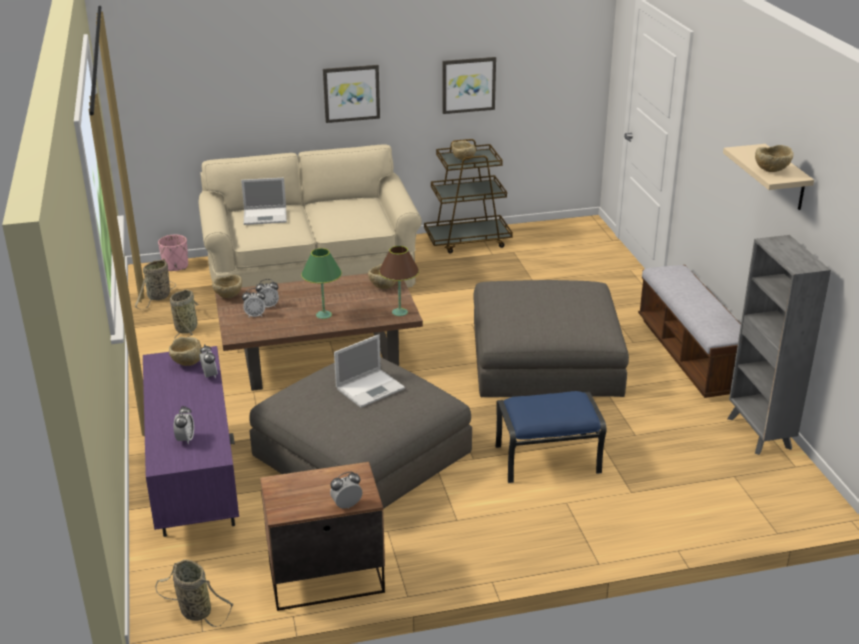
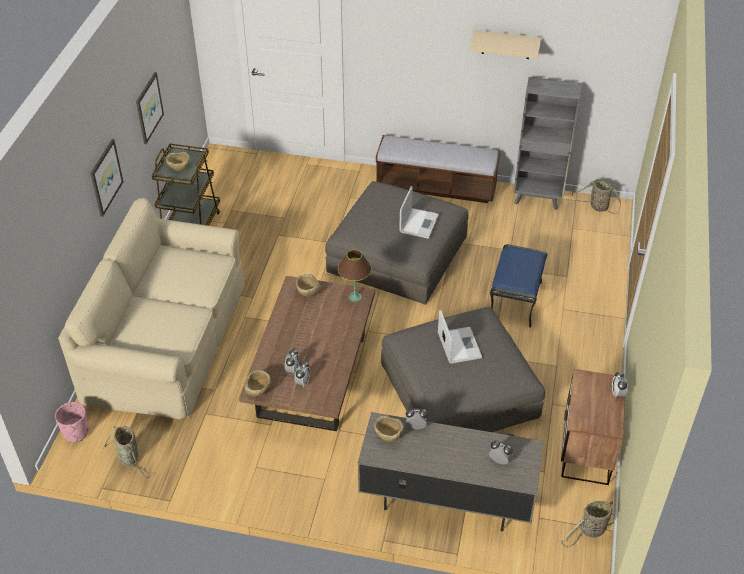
camera: 65 degrees left, 15 degrees up
(187, 328) = (204, 450): basket -> basket (597, 206)
(194, 483) = (446, 498): purple tv stand -> grey tv stand
(266, 216) = (148, 323): laptop -> laptop (419, 223)
(324, 315) = (330, 340): green table lamp -> none
(771, 171) = (520, 46): beige bowl -> none

